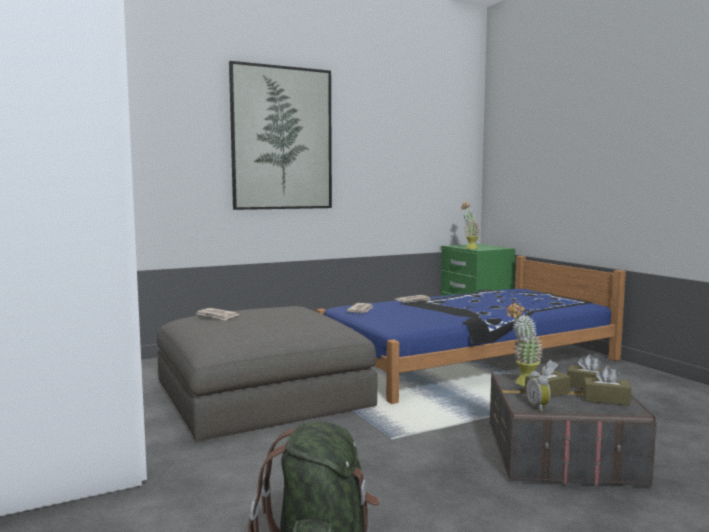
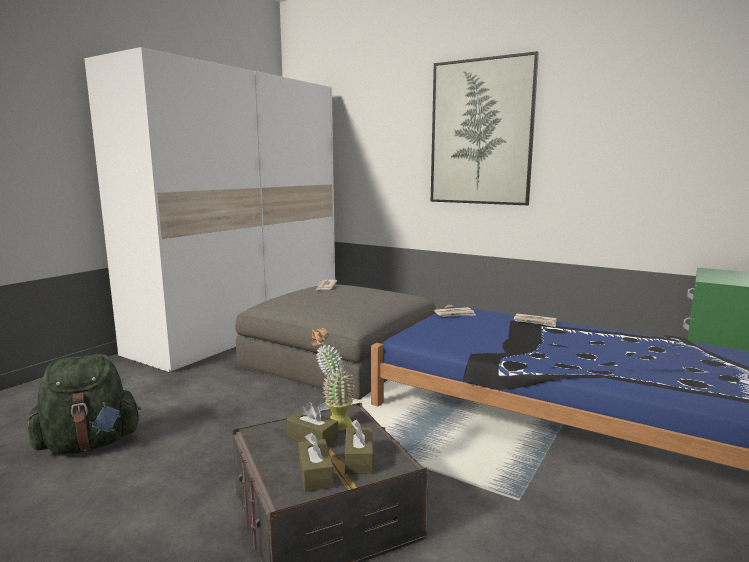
camera: 60 degrees right, 5 degrees up
(469, 248) = (709, 276): potted plant -> none
(539, 407) = (261, 439): alarm clock -> none

